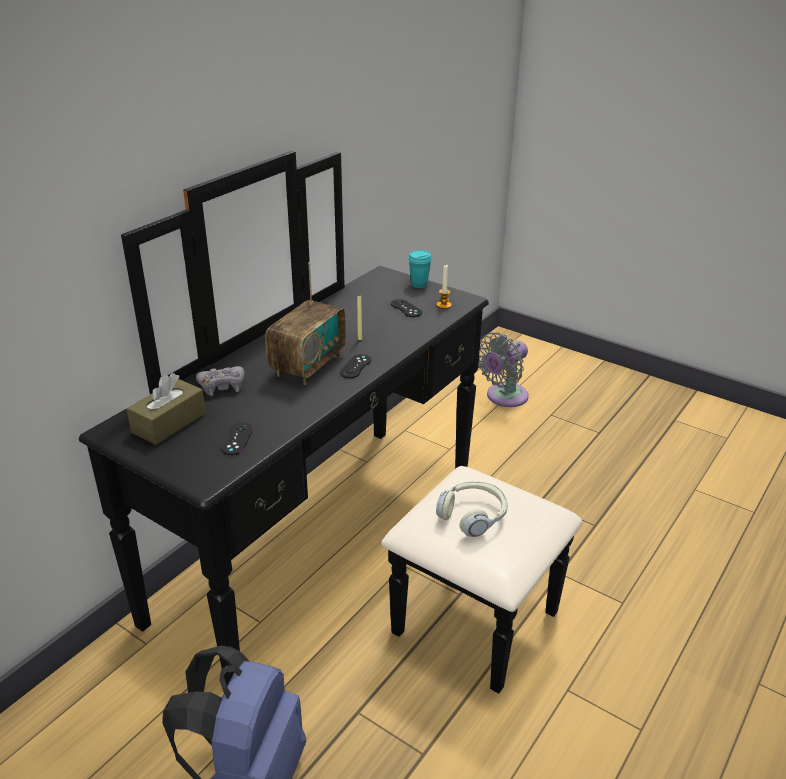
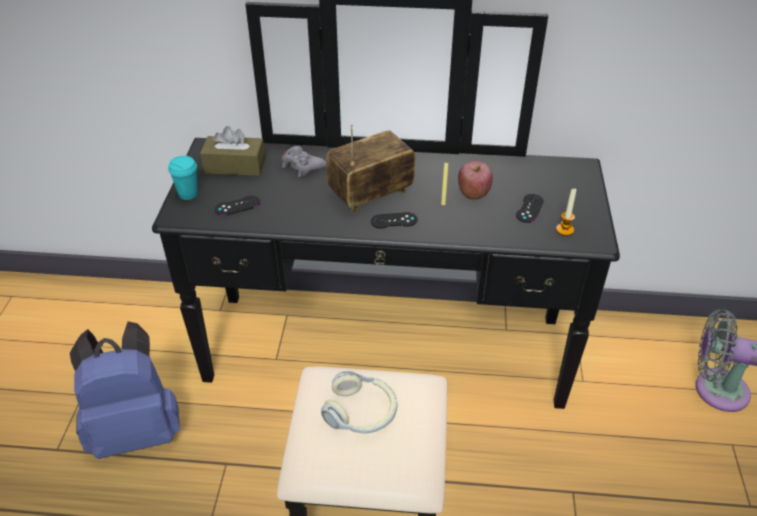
camera: 60 degrees right, 10 degrees up
(308, 365) = (371, 194): radio -> radio turned 150 degrees clockwise
(362, 322) = (473, 193): none -> apple
(419, 284) = (588, 197): turquoise cup -> turquoise cup (188, 194)

